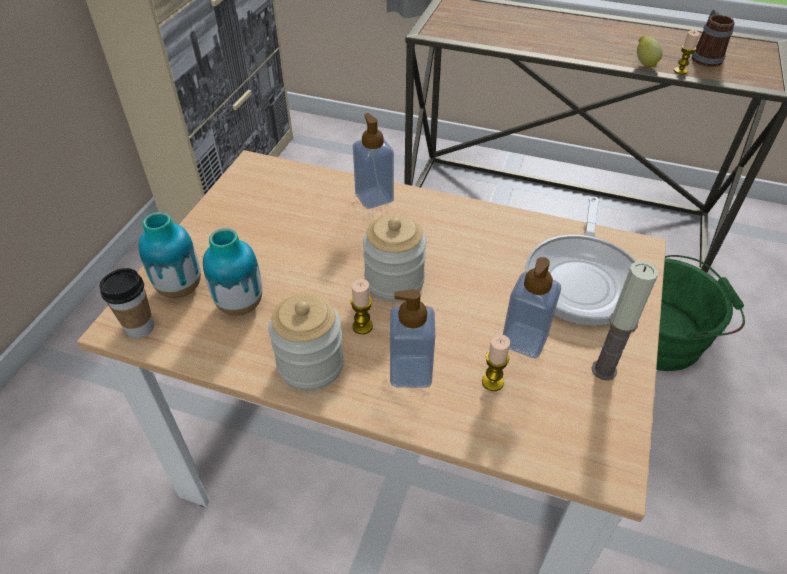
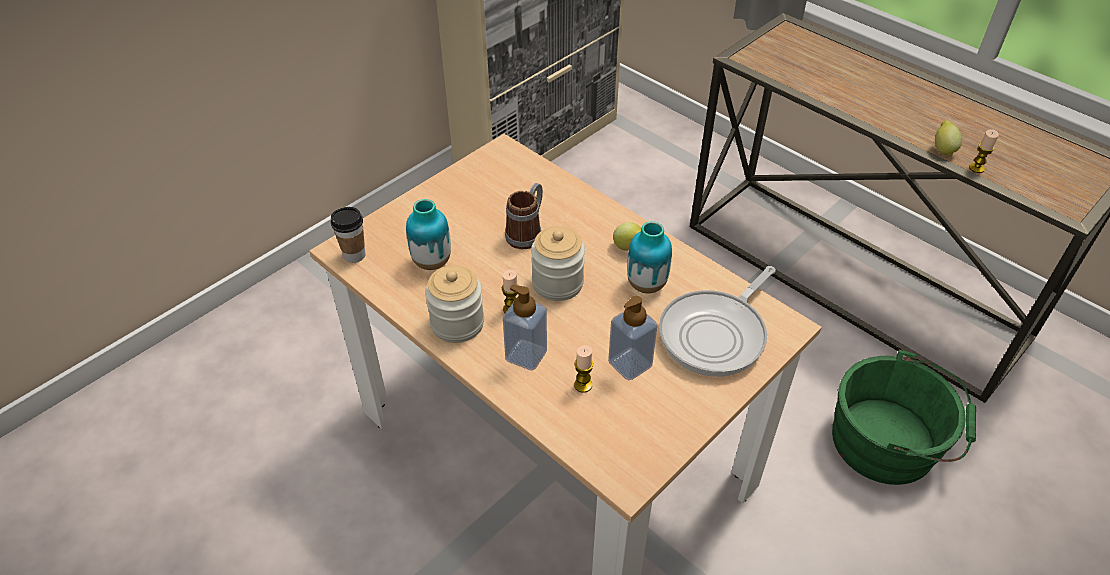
camera: 25 degrees right, 0 degrees up
(180, 288) = (396, 235): vase -> vase (646, 285)
(374, 197) = (585, 208): soap dispenser -> none
(442, 223) = (628, 248): none -> lemon
(604, 370) = (678, 409): candle -> none
(705, 57) = (1021, 160): mug -> mug (527, 232)

